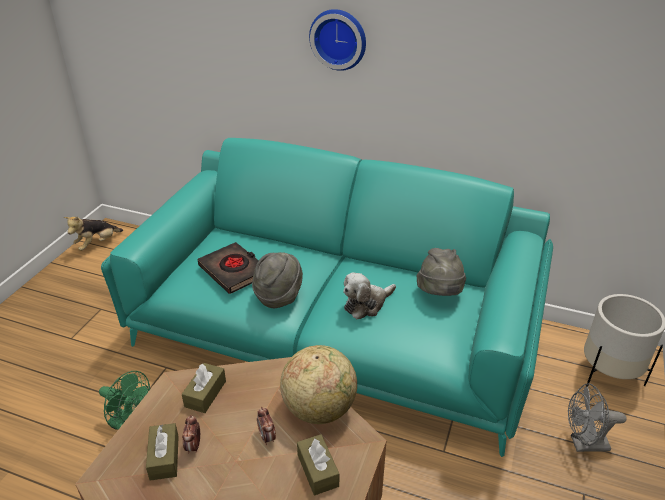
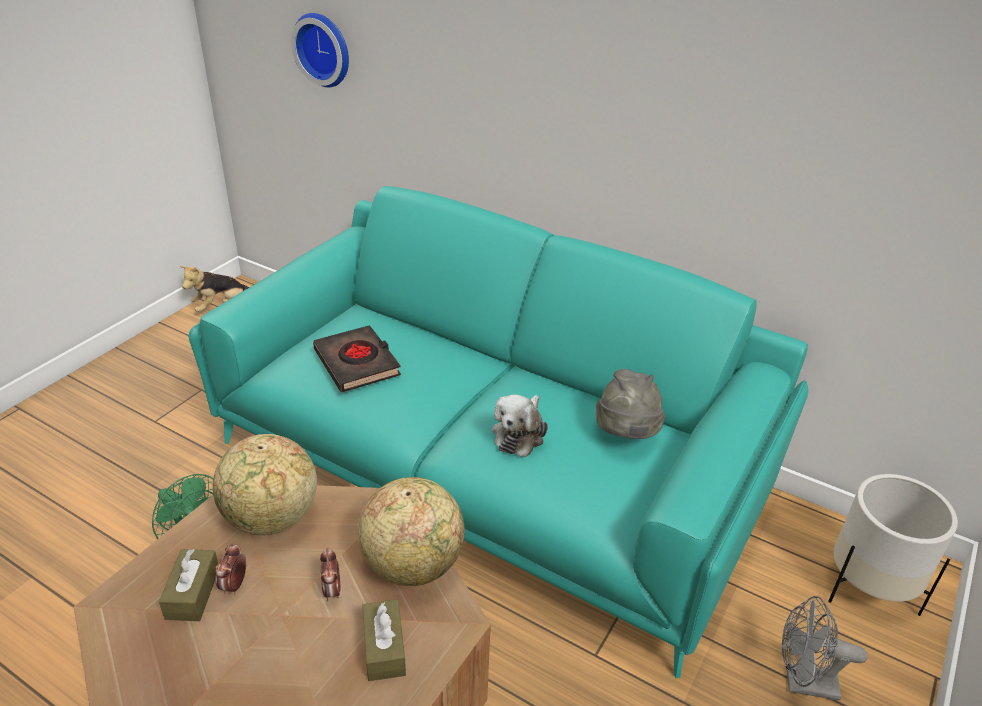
camera: 10 degrees right, 0 degrees up
(205, 394) = (271, 519): brown tissue box -> globe
(278, 296) = (405, 404): grey hat -> none
(339, 38) = (537, 65): wall clock -> wall clock (324, 49)
(366, 304) = (519, 433): plush toy -> plush toy turned 45 degrees counterclockwise

